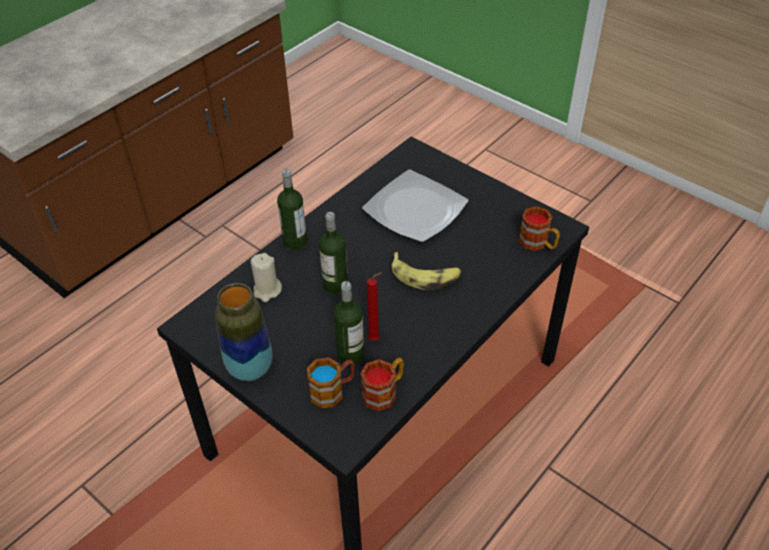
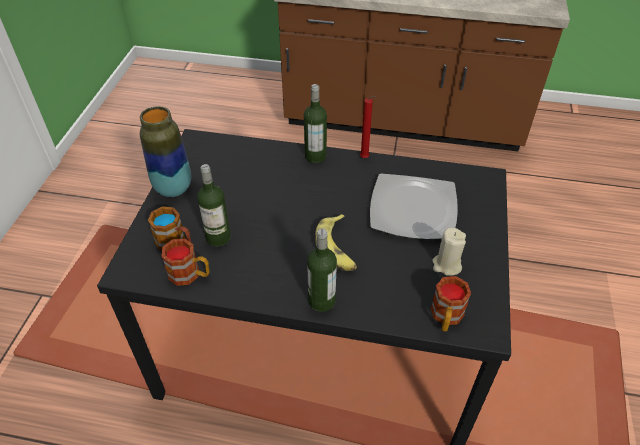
camera: 60 degrees right, 0 degrees up
(267, 290) = (254, 163): beige candle -> beige candle (446, 265)
(335, 285) = (286, 198): bottle -> bottle (321, 301)
(375, 338) = (244, 246): red candle -> red candle (365, 159)

